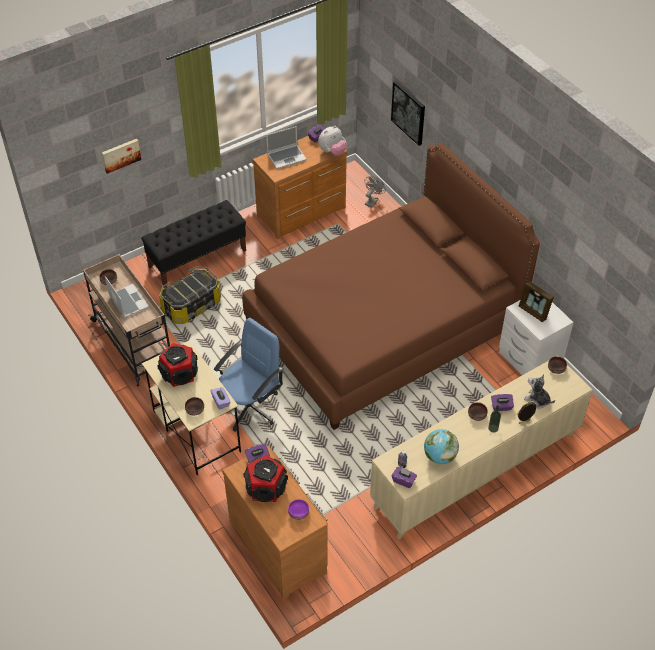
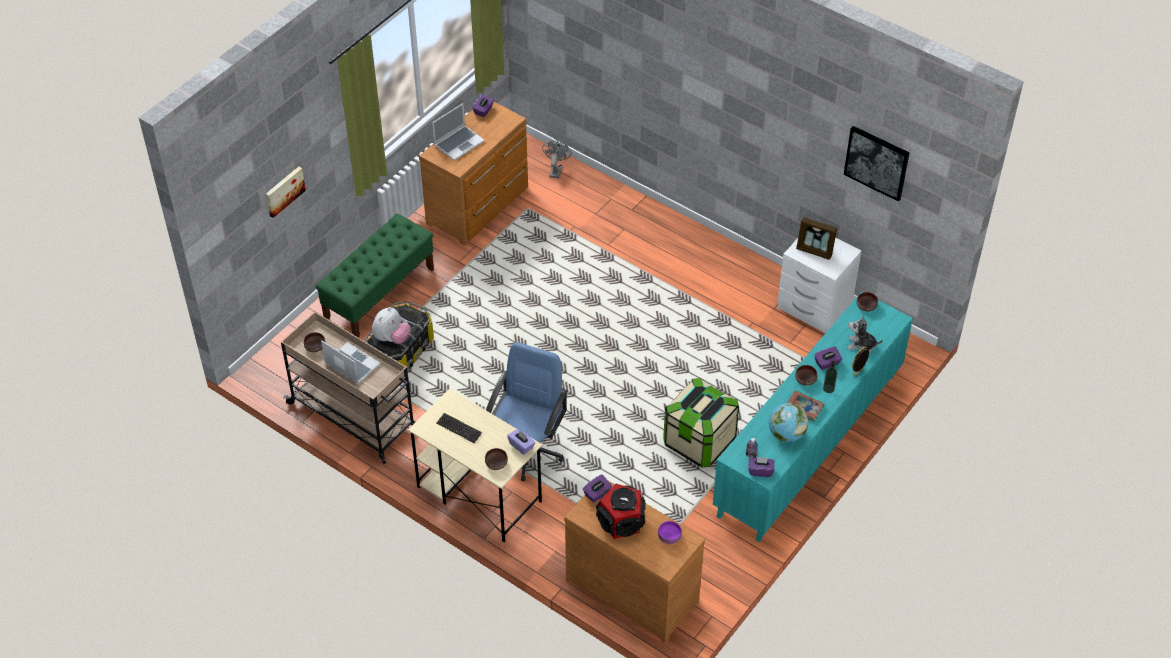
camera: 20 degrees left, 0 degrees up
(180, 374) = (459, 428): speaker -> keyboard
(197, 258) = (379, 294): black bench -> green bench
(332, 152) = (510, 123): plush toy -> plush toy (391, 338)
(383, 326) = (637, 314): brown bed -> none
(387, 441) = (699, 441): none -> storage box
(408, 112) = (594, 56): picture -> picture (877, 162)
(465, 438) = (804, 407): none -> book
(476, 470) = (809, 444): beige cabinet -> turquoise cabinet

